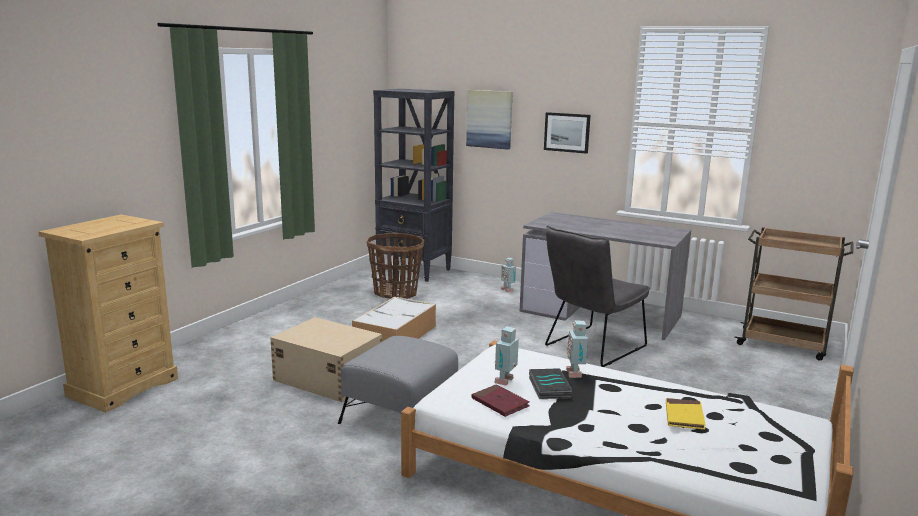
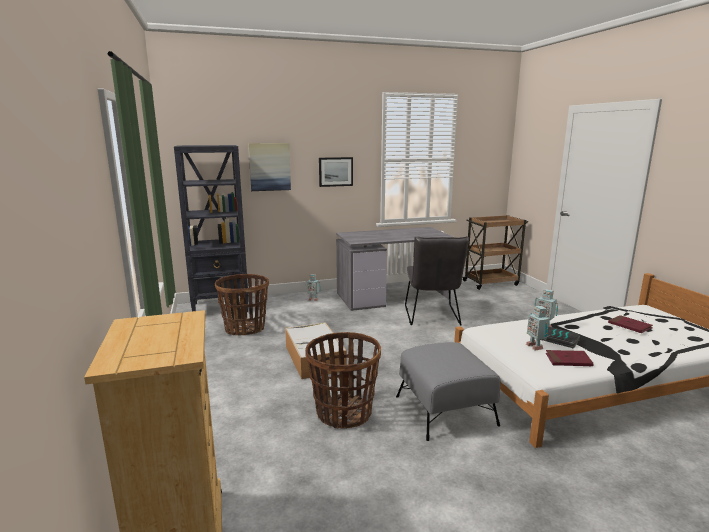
camera: 45 degrees left, 0 degrees up
(327, 377) = (343, 413): beige storage box -> basket
(684, 416) = (629, 326): yellow book -> red book

